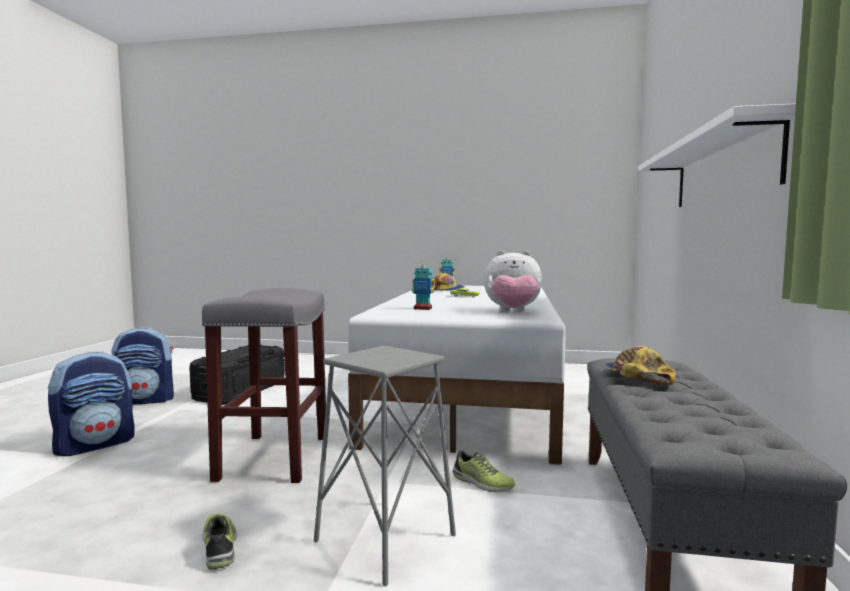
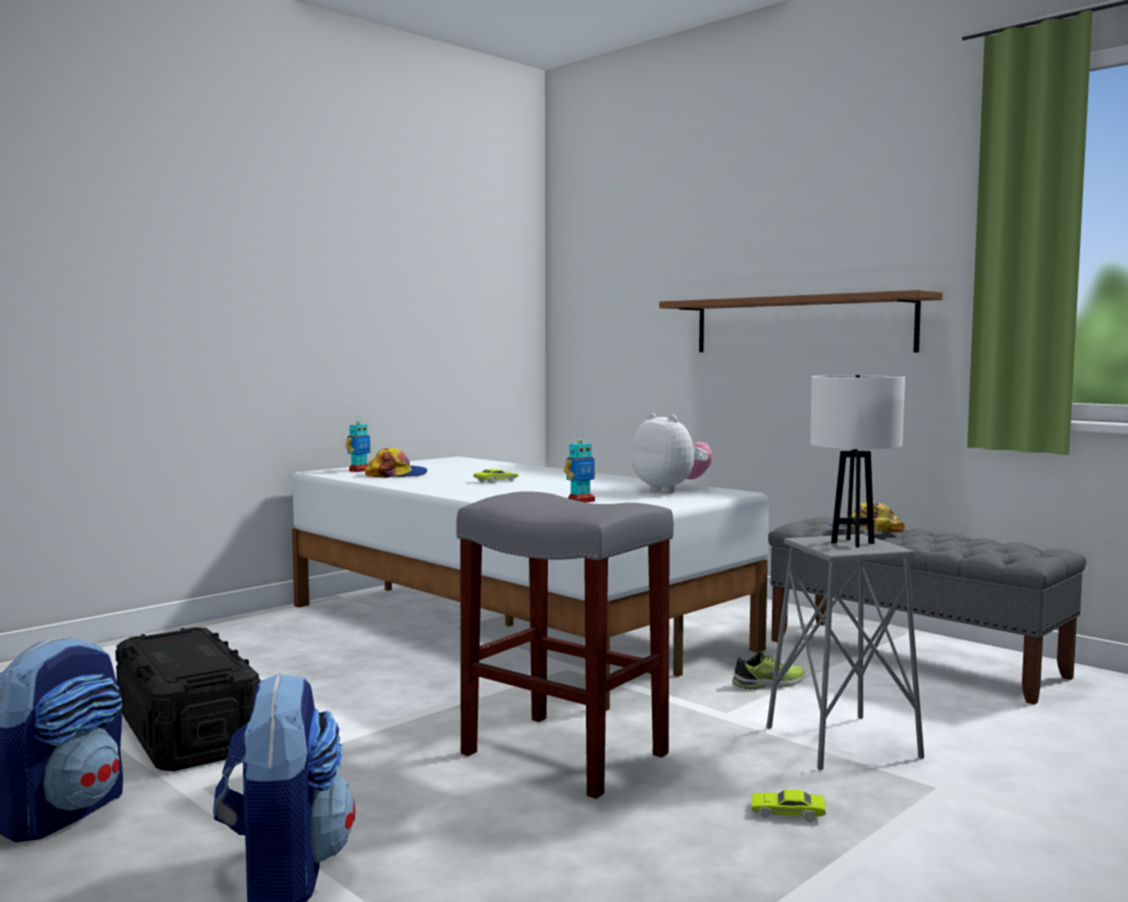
camera: 55 degrees left, 0 degrees up
(220, 546) = (787, 812): shoe -> green toy car
(388, 357) = (853, 543): none -> white table lamp
(512, 312) = (670, 490): plush toy -> plush toy turned 75 degrees counterclockwise
(721, 170) = (800, 325): white shelf -> brown shelf

